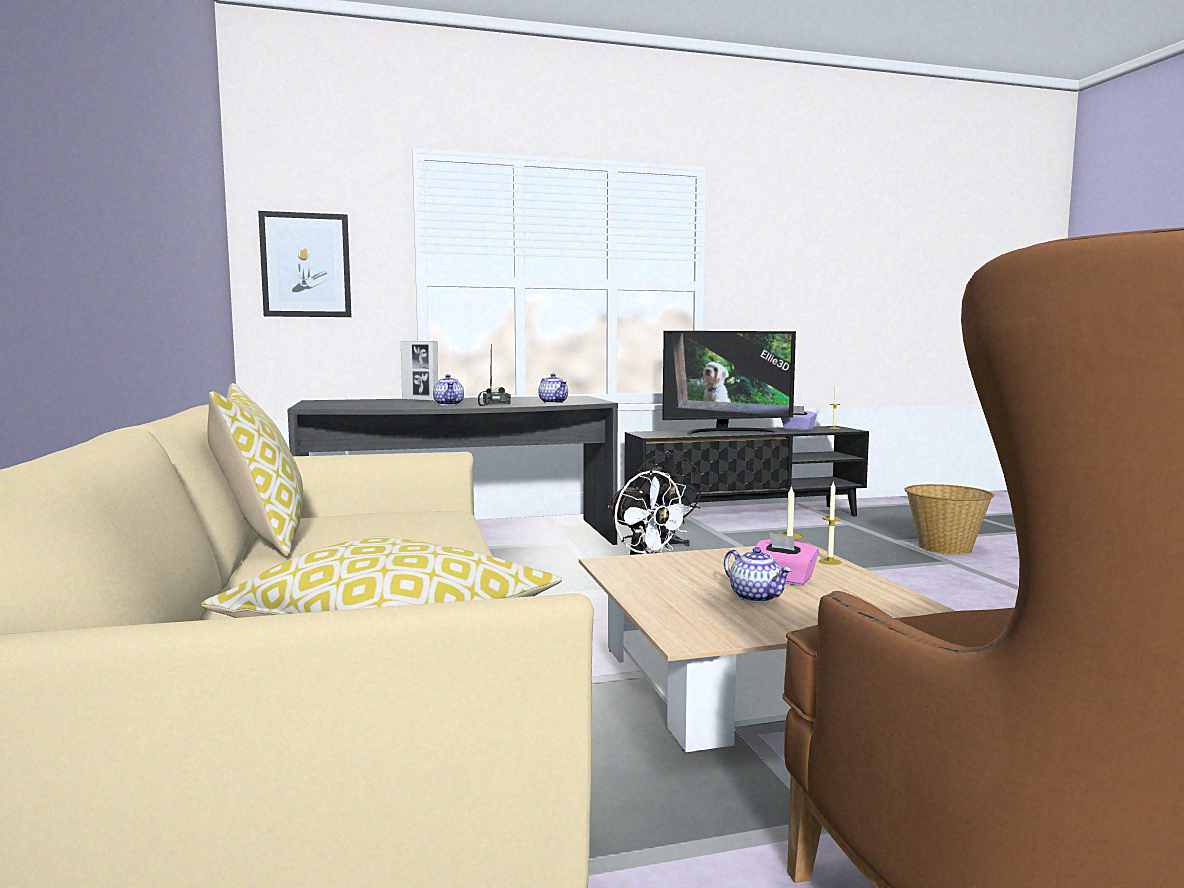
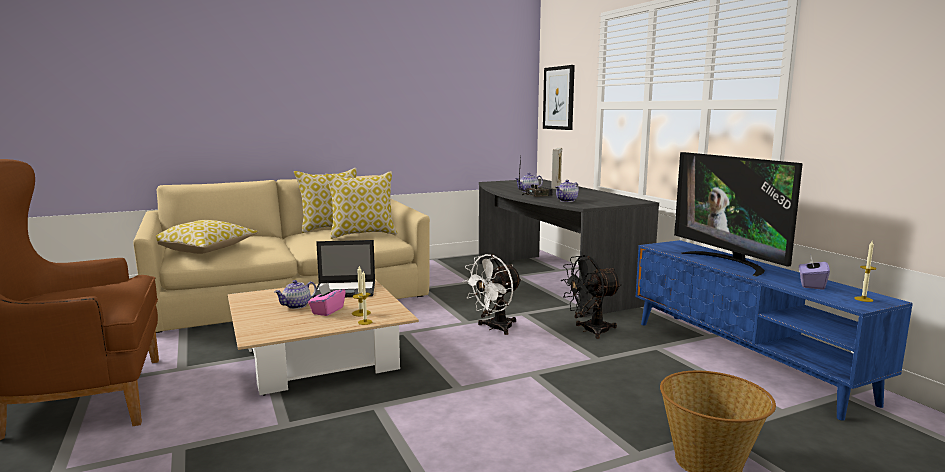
camera: 80 degrees right, 5 degrees up
(375, 520) = (363, 234): none -> pillow
(662, 571) = (346, 290): none -> laptop
(745, 516) = (744, 359): black tv stand -> blue tv stand

